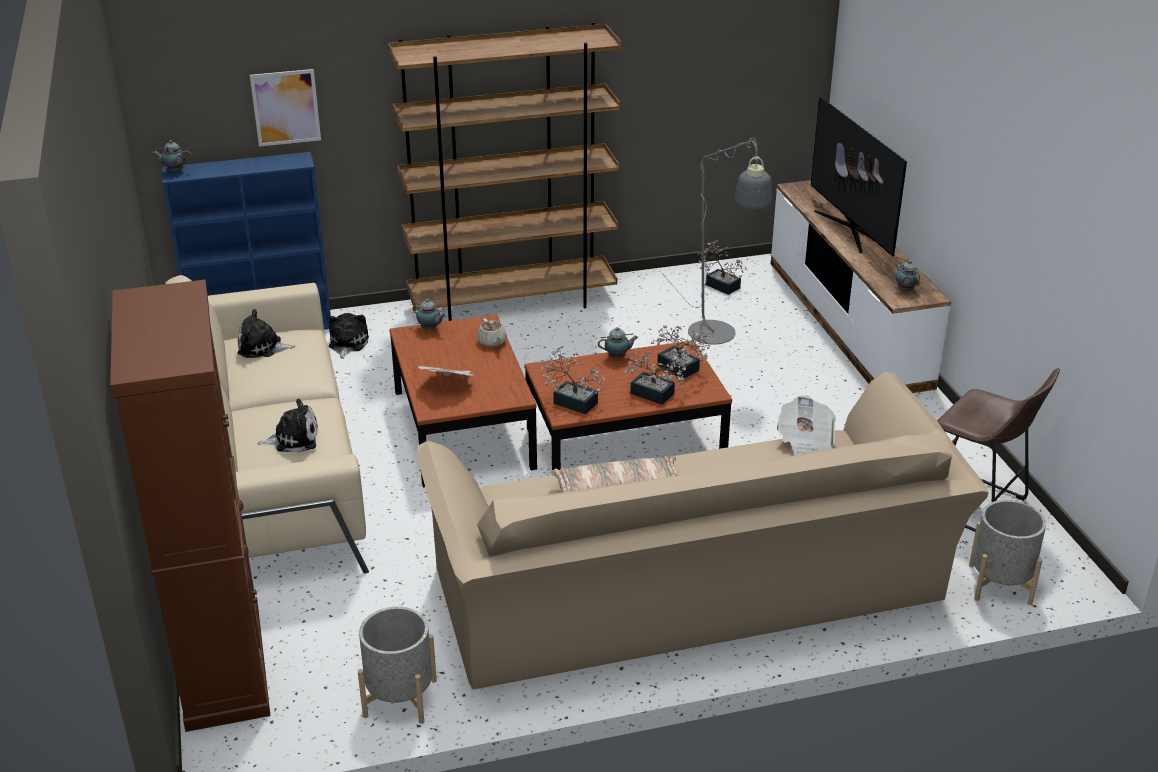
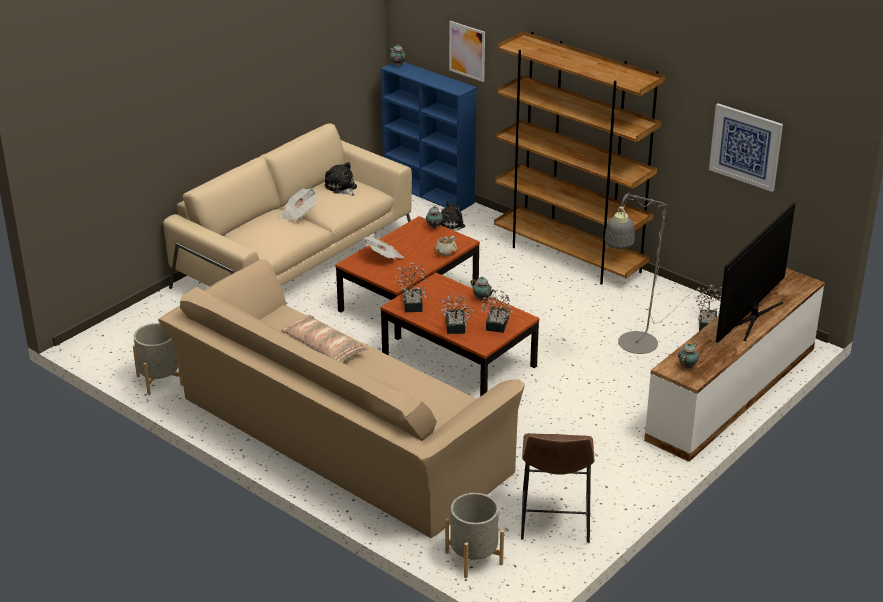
camera: 55 degrees right, 0 degrees up
(223, 665) = (136, 320): brown cabinet -> none
(293, 439) = (267, 234): plush toy -> none
(708, 71) = (745, 146): none -> picture
(805, 442) = (450, 393): newspaper -> newspaper (298, 214)

